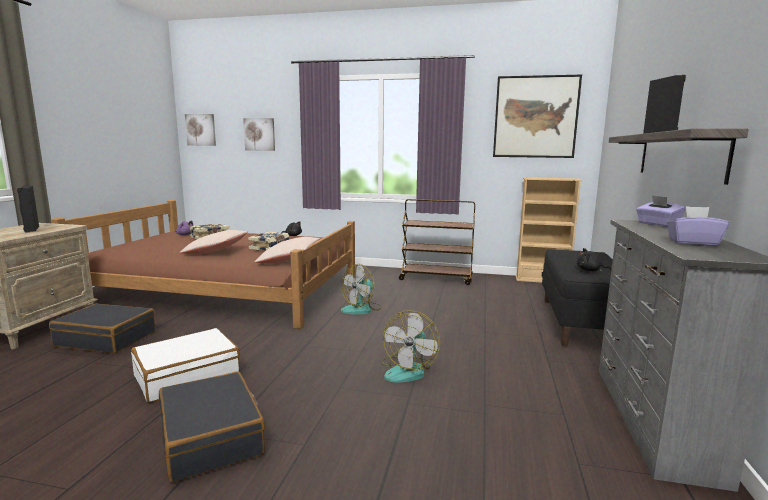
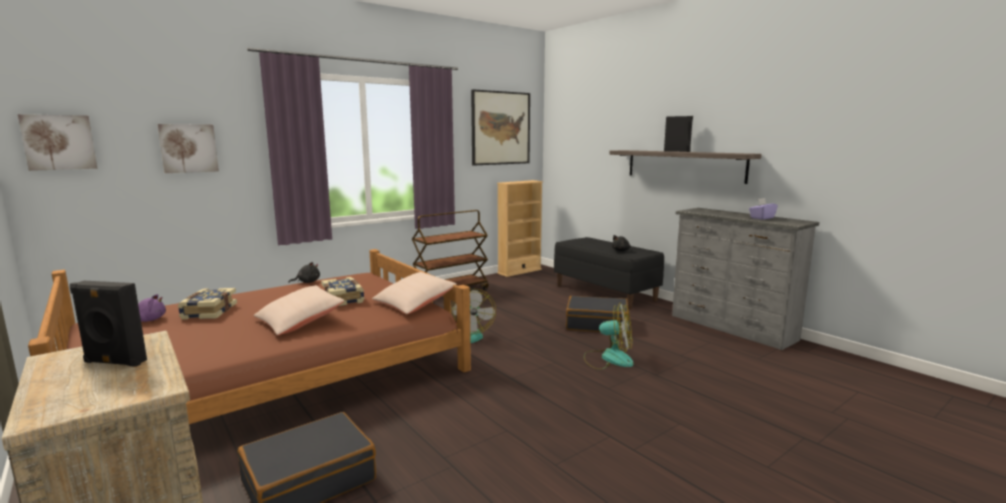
camera: 50 degrees left, 0 degrees up
(187, 376) = (501, 446): white suitcase -> none
(212, 437) = (636, 457): black suitcase -> black suitcase (596, 324)
(408, 370) = (609, 358): fan -> fan turned 45 degrees counterclockwise
(657, 224) = (705, 210): purple tissue box -> none

